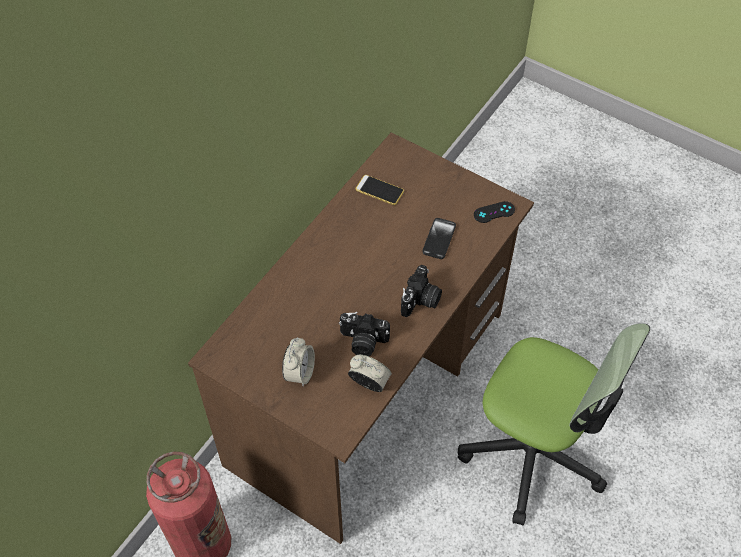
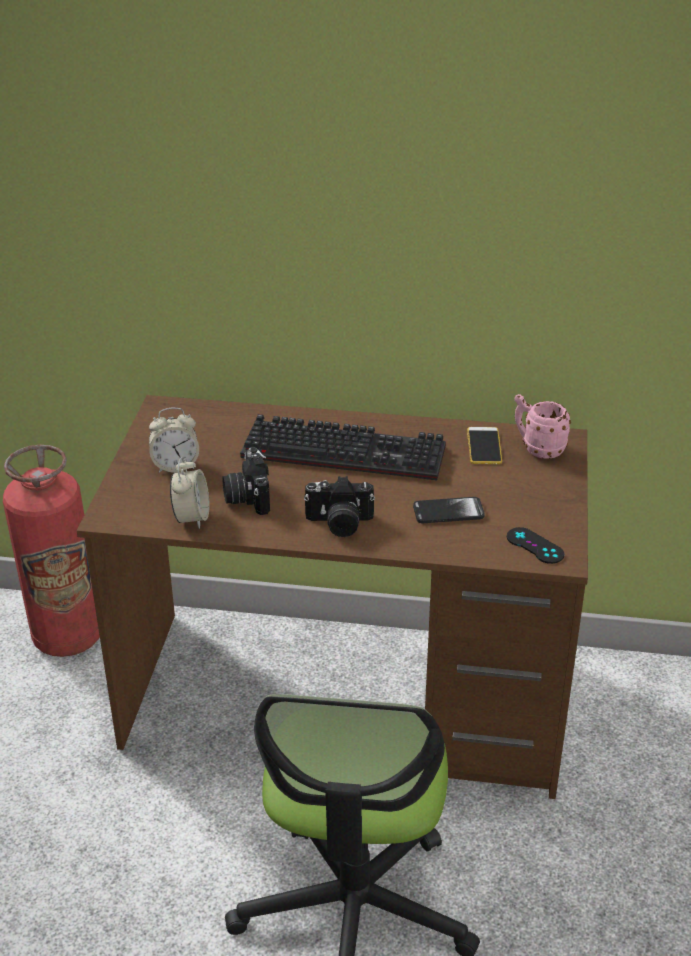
camera: 65 degrees right, 20 degrees down
(341, 264) = (347, 451): none -> keyboard
(397, 165) = (537, 448): none -> pink mug

